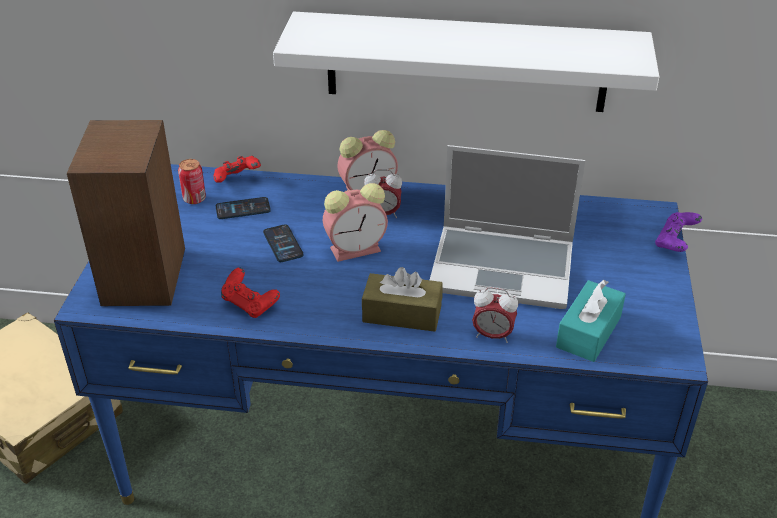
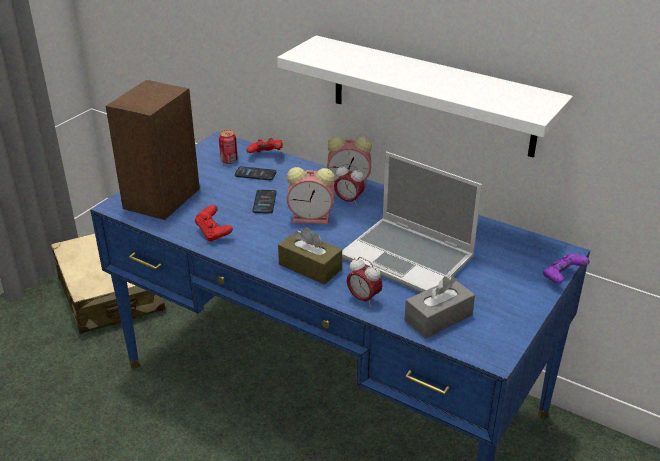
camera: 25 degrees right, 5 degrees down
(588, 332) = (438, 318): turquoise tissue box -> grey tissue box

